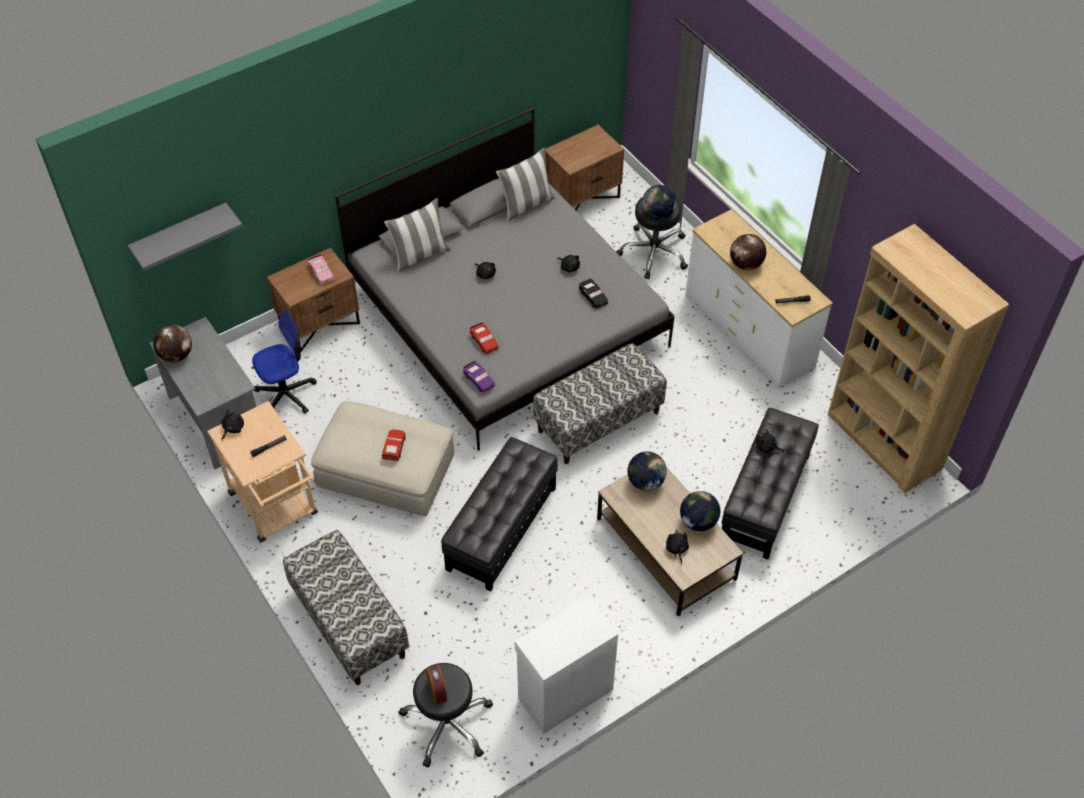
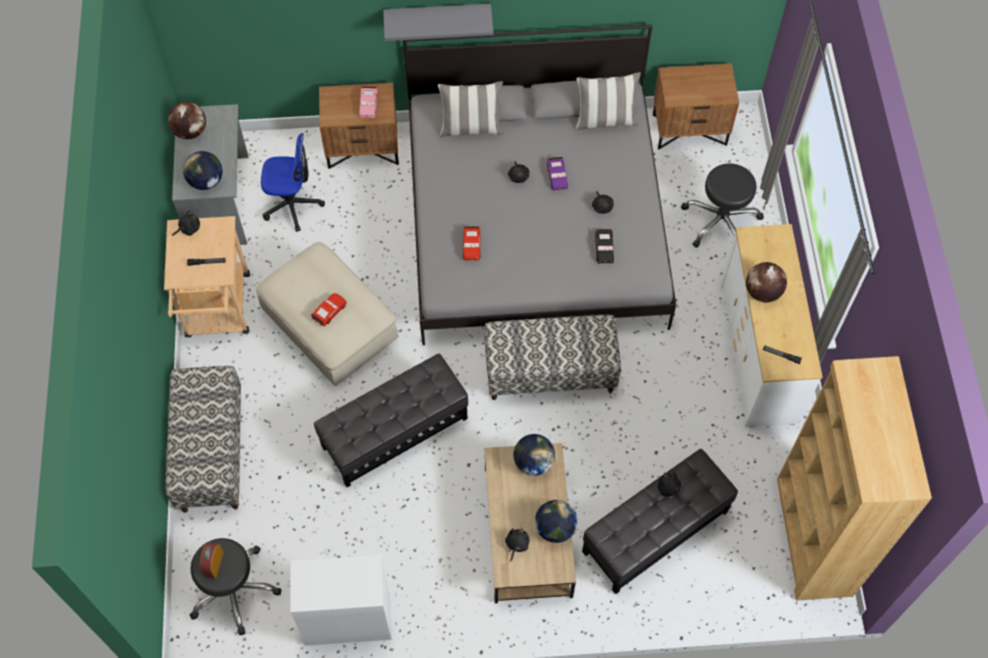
camera: 30 degrees right, 10 degrees up
(180, 234) = (230, 21): grey shelf -> grey shelf (437, 16)
(479, 380) = (441, 283): purple toy car -> purple toy car (557, 176)
(658, 214) = (726, 190): globe -> globe (206, 181)

